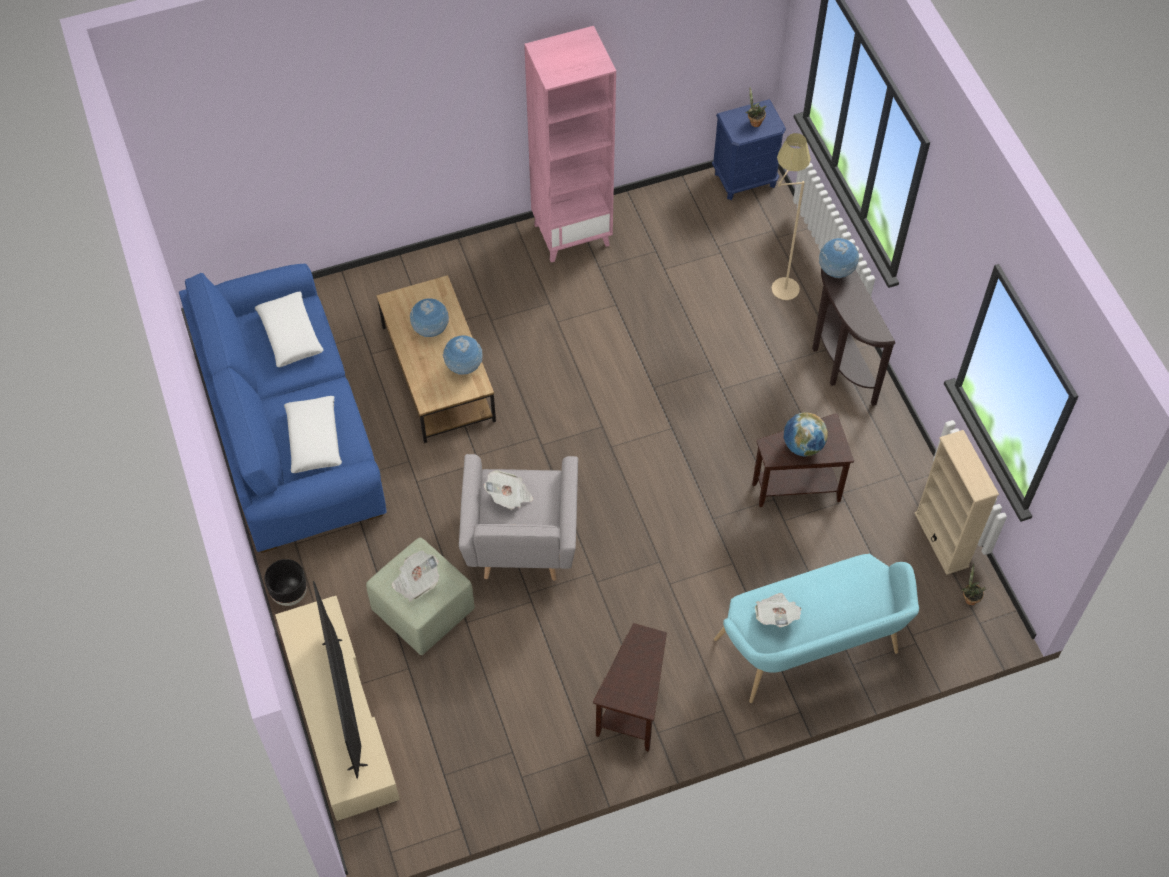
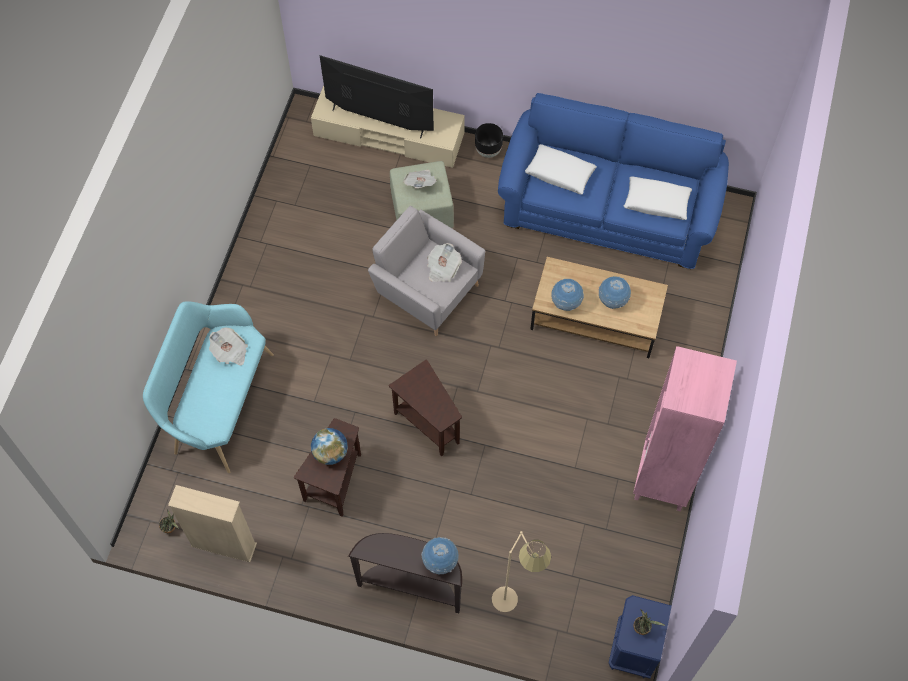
camera: 125 degrees right, 5 degrees up
(633, 709) = (267, 281): brown side table -> brown side table (428, 422)

